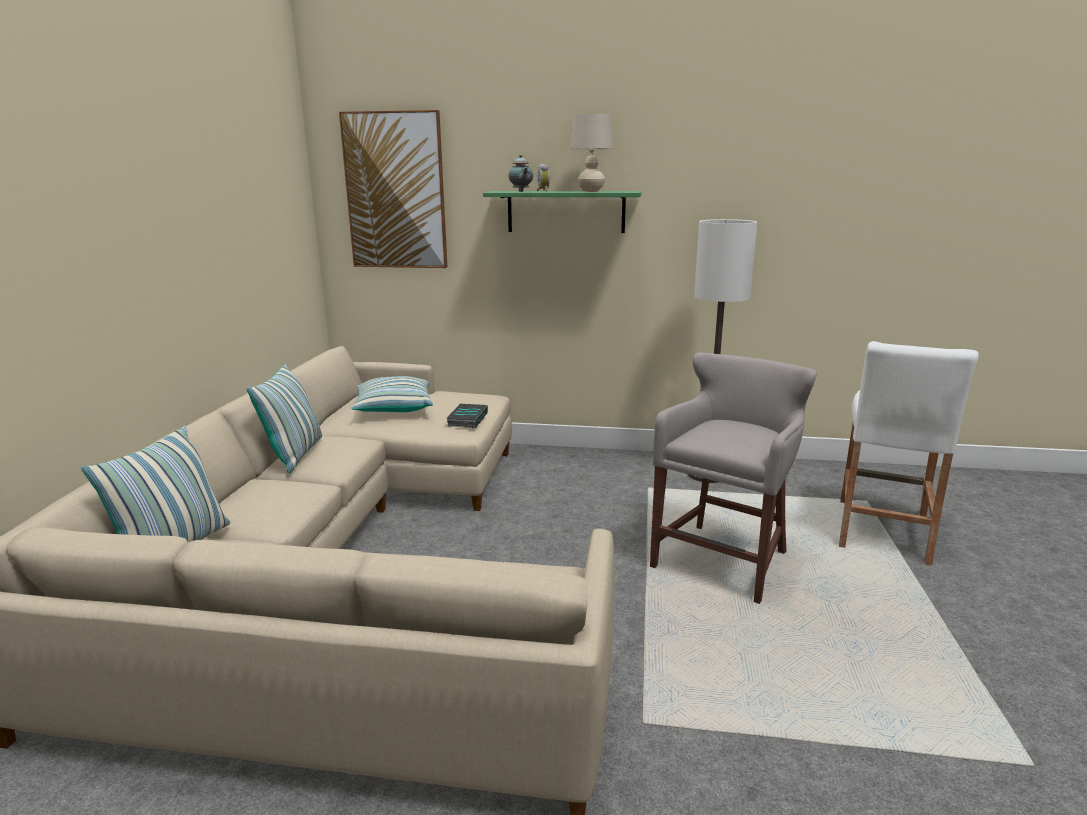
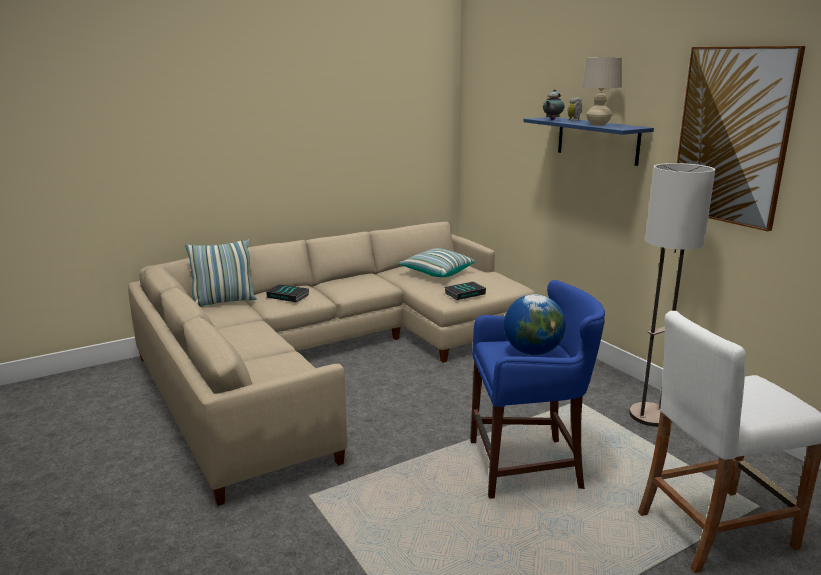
camera: 50 degrees right, 0 degrees up
(269, 499) = (288, 296): none -> book
(295, 455) = (343, 280): pillow -> none
(395, 191) = (498, 111): picture -> picture (733, 136)
(566, 211) = (597, 140): green shelf -> blue shelf
(724, 558) = (528, 465): grey stool -> blue stool
(732, 431) = (532, 352): none -> globe

